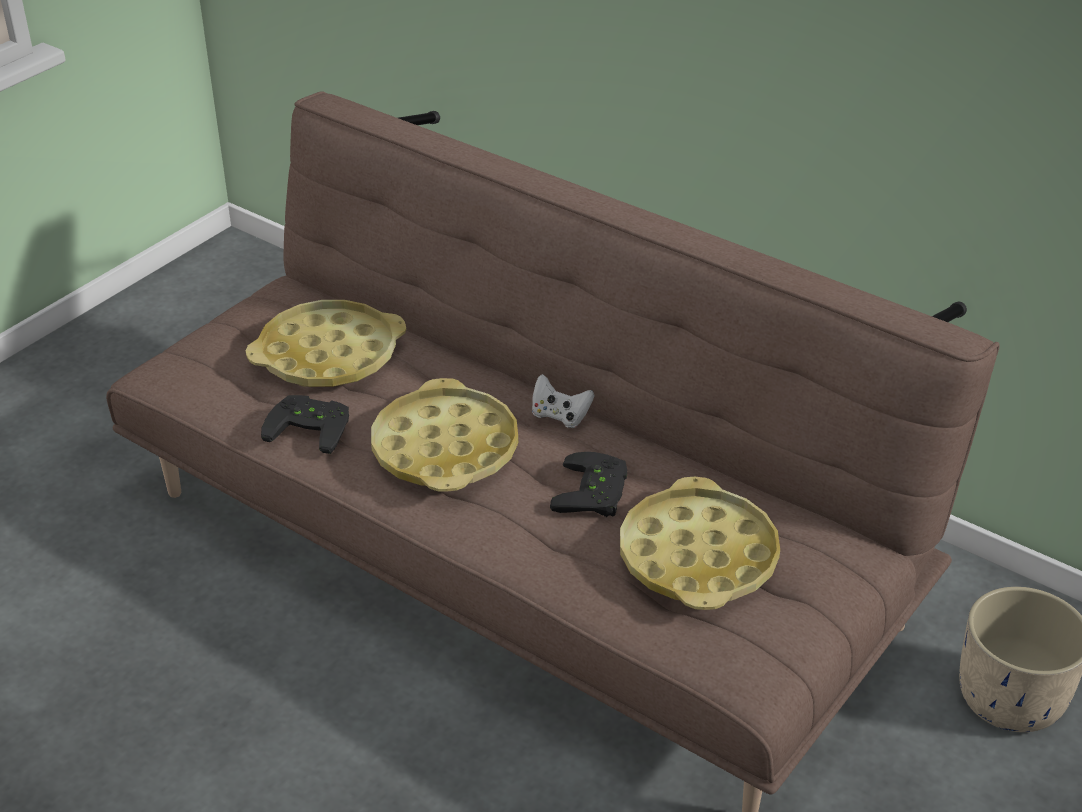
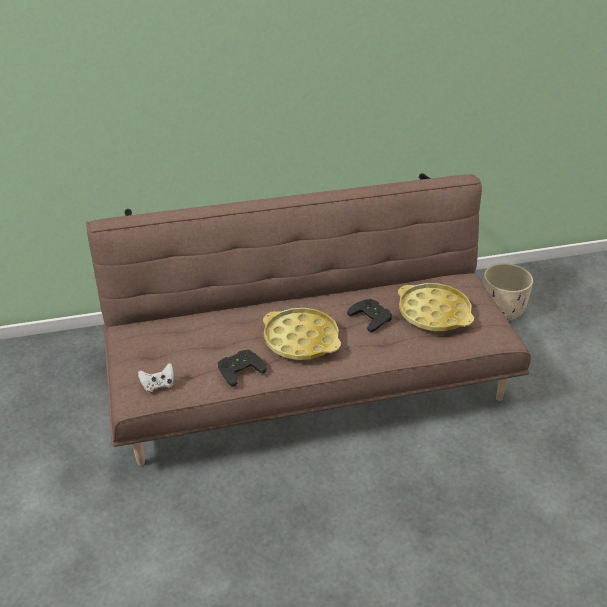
camera: 50 degrees left, 0 degrees up
(328, 355) = (196, 340): yellow tray -> none
(560, 416) = (317, 301): white game controller -> white game controller (158, 385)

